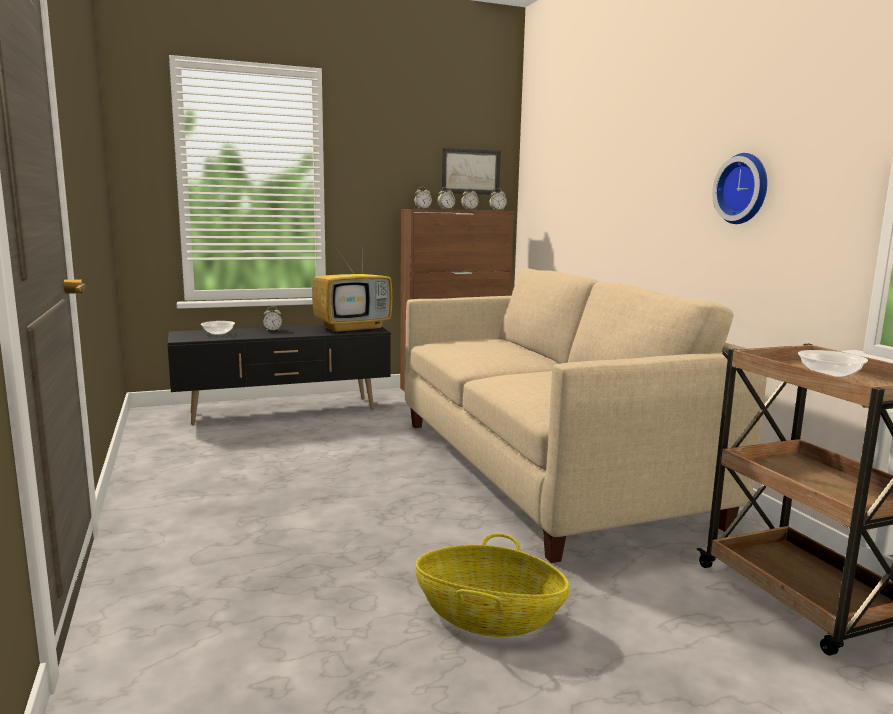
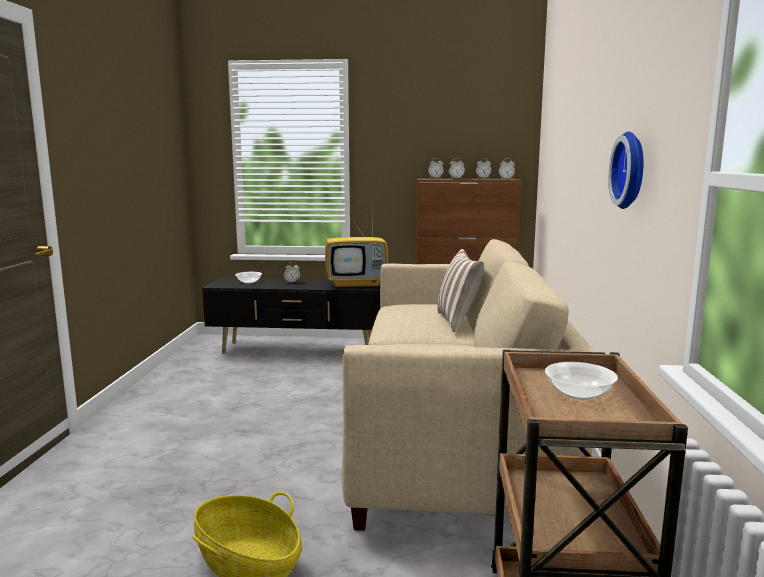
camera: 25 degrees right, 0 degrees up
(471, 171) = (488, 142): picture -> none
(526, 351) = (458, 321): none -> pillow

